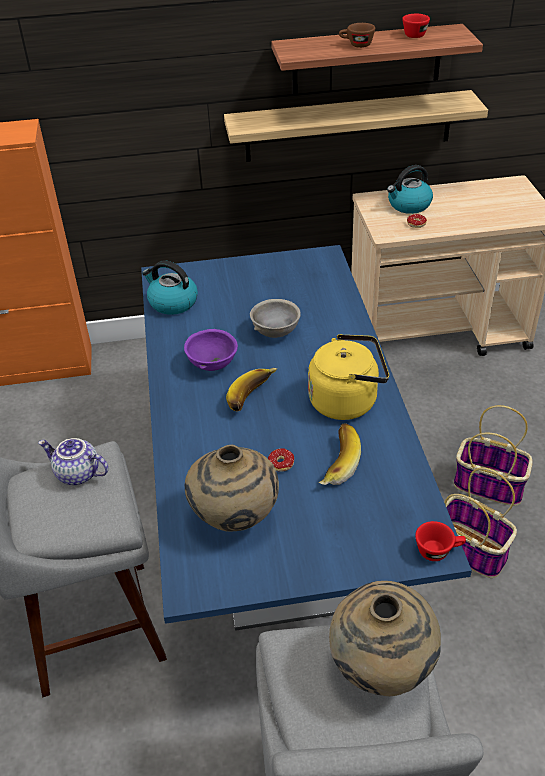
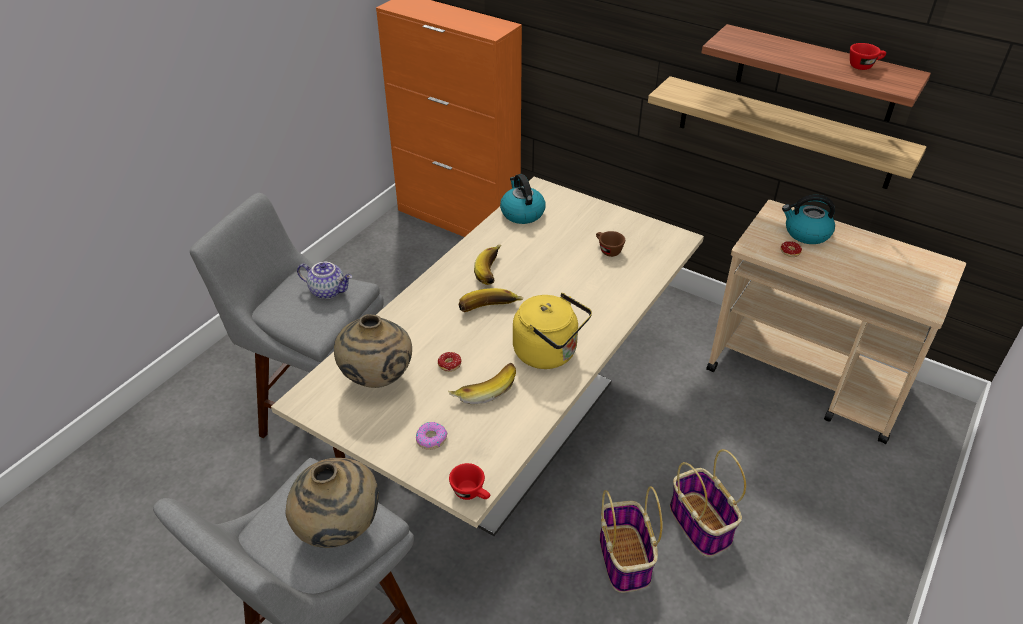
camera: 40 degrees right, 0 degrees up
(77, 474) = (328, 291): teapot -> teapot turned 135 degrees clockwise
(213, 365) = (493, 272): purple bowl -> banana
(275, 332) = (563, 274): grey bowl -> none
(278, 517) = (511, 431): blue dining table -> beige dining table
(349, 533) = (431, 439): none -> donut
(356, 45) = (791, 55): brown cup -> brown cup (607, 250)

